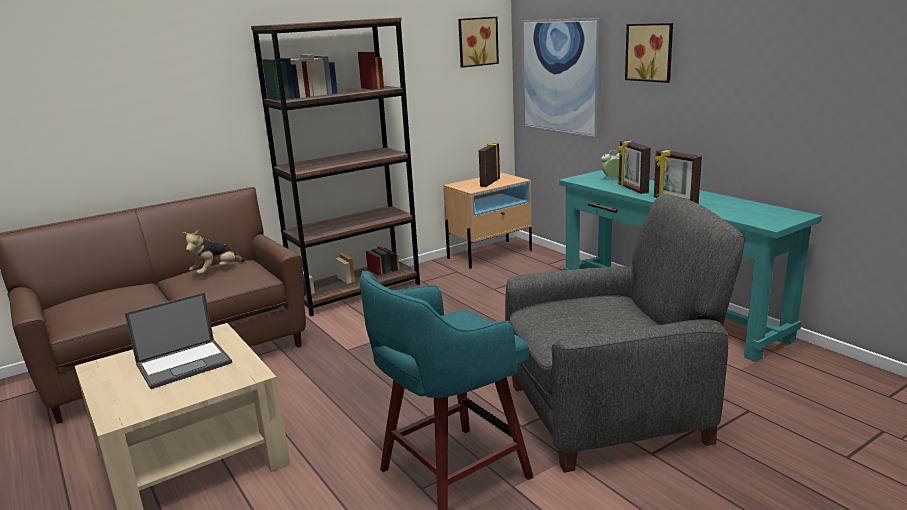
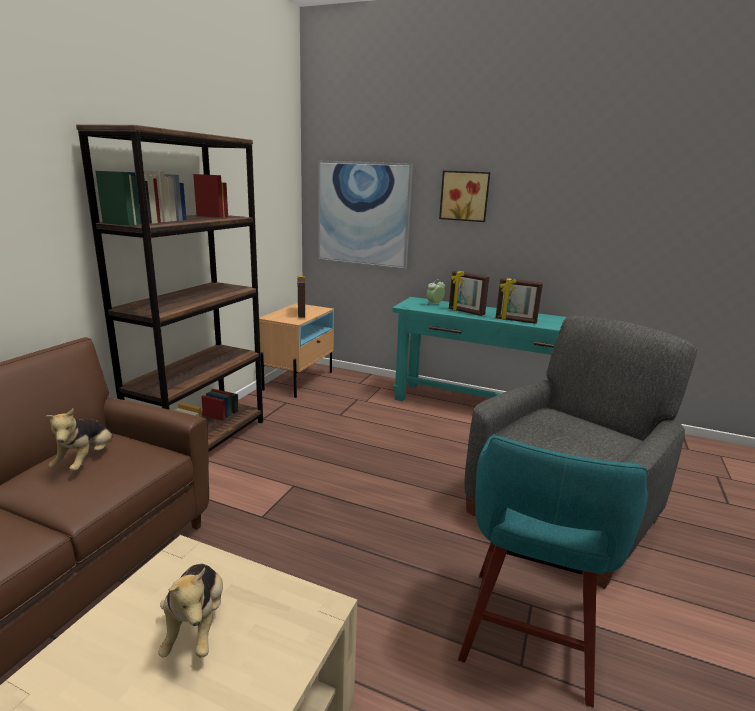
camera: 35 degrees left, 0 degrees up
(185, 363) = (196, 626): laptop -> plush toy
(477, 41) = (279, 176): picture -> none

